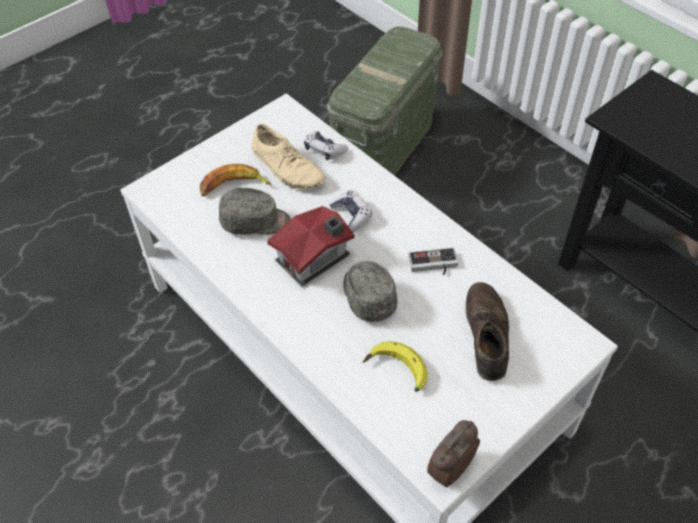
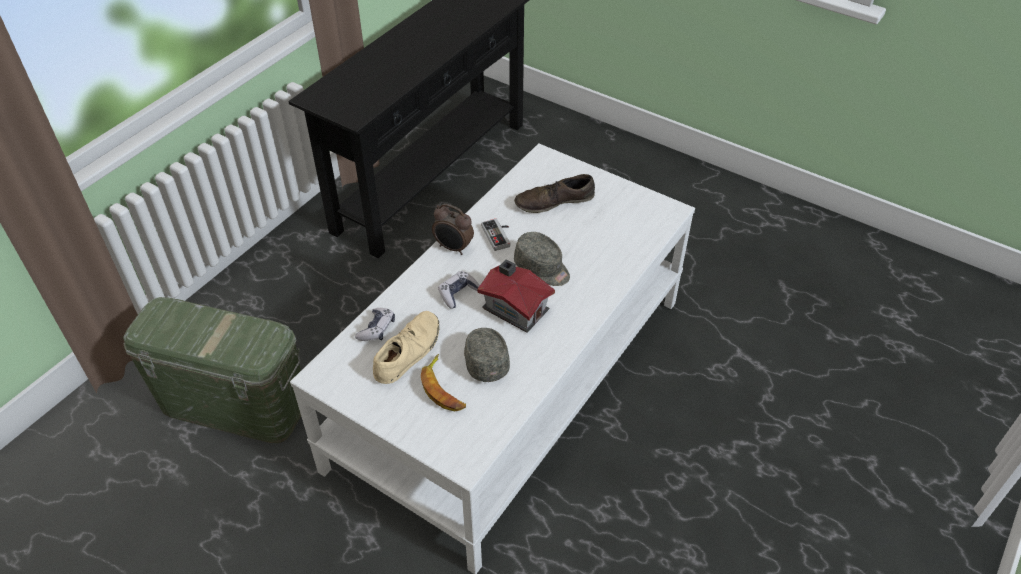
camera: 105 degrees left, 5 degrees down
(367, 295) = (542, 268): grey cap -> grey cap turned 105 degrees counterclockwise
(396, 372) = (605, 242): banana -> none
(449, 469) = (665, 207): alarm clock -> alarm clock (453, 248)

